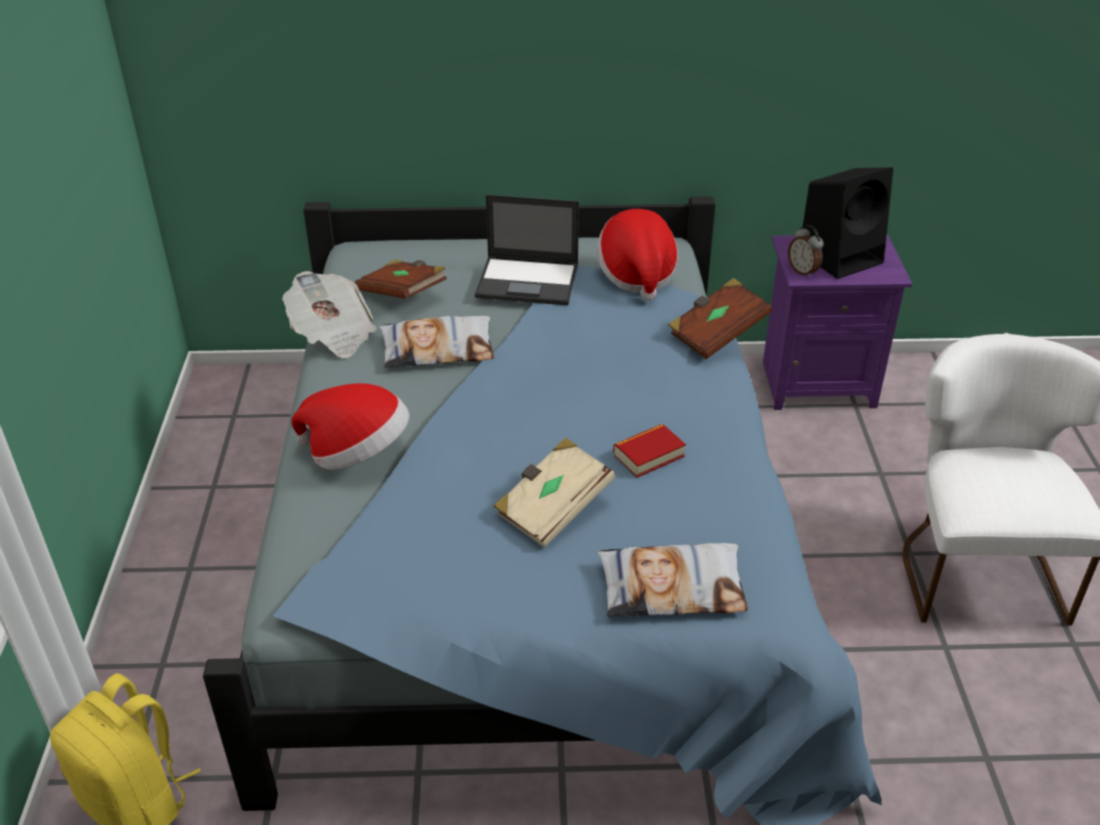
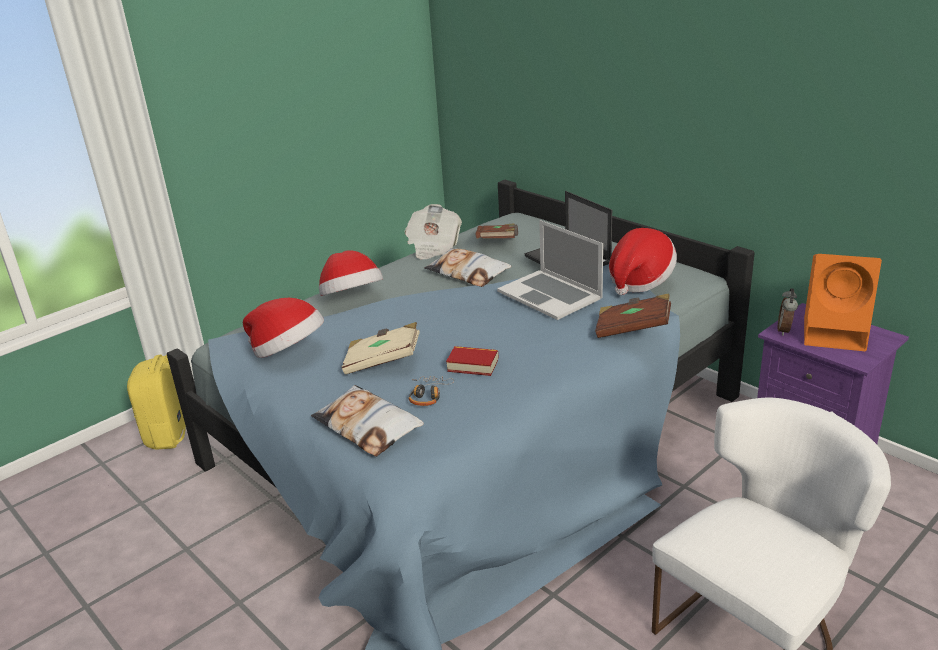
camera: 50 degrees right, 10 degrees down
(422, 564) = (288, 352): none -> hat
(581, 332) = (550, 294): none -> laptop
(666, 515) = (428, 395): none -> headphones
(842, 256) = (836, 334): black speaker -> orange speaker

